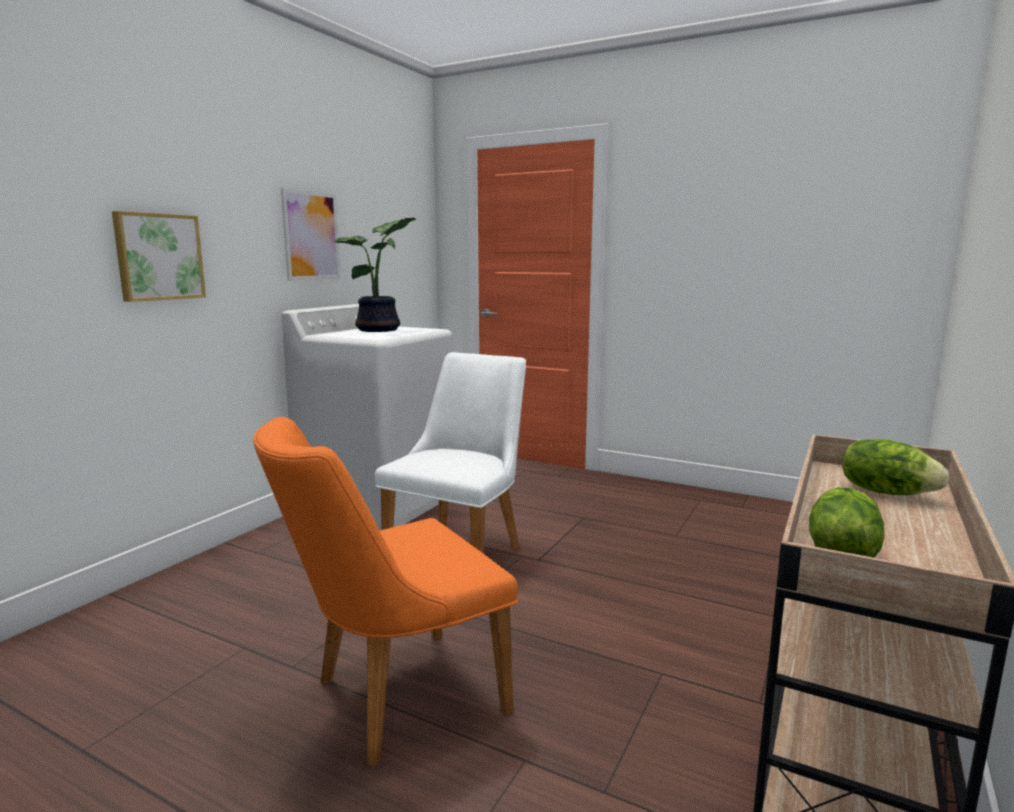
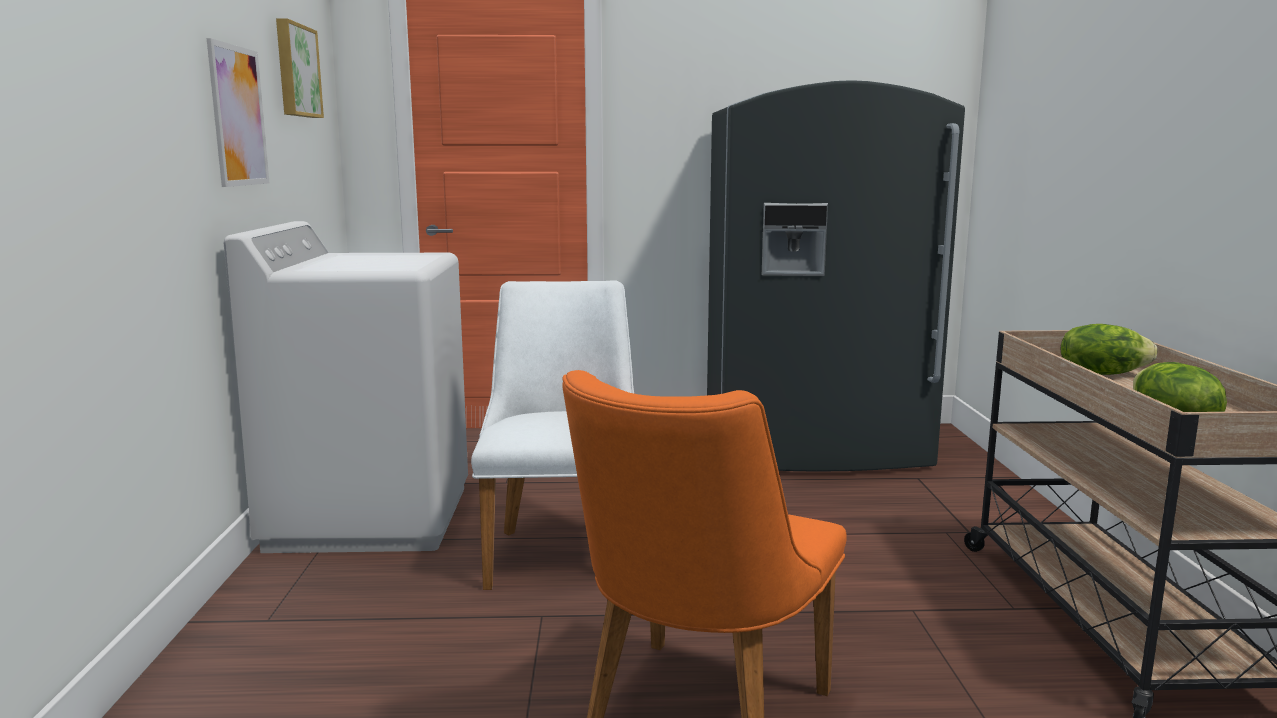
camera: 30 degrees left, 0 degrees up
(158, 257) = (95, 147): picture -> picture (295, 71)
(381, 330) = (361, 258): potted plant -> none
(745, 519) = (815, 449): none -> grey fridge

